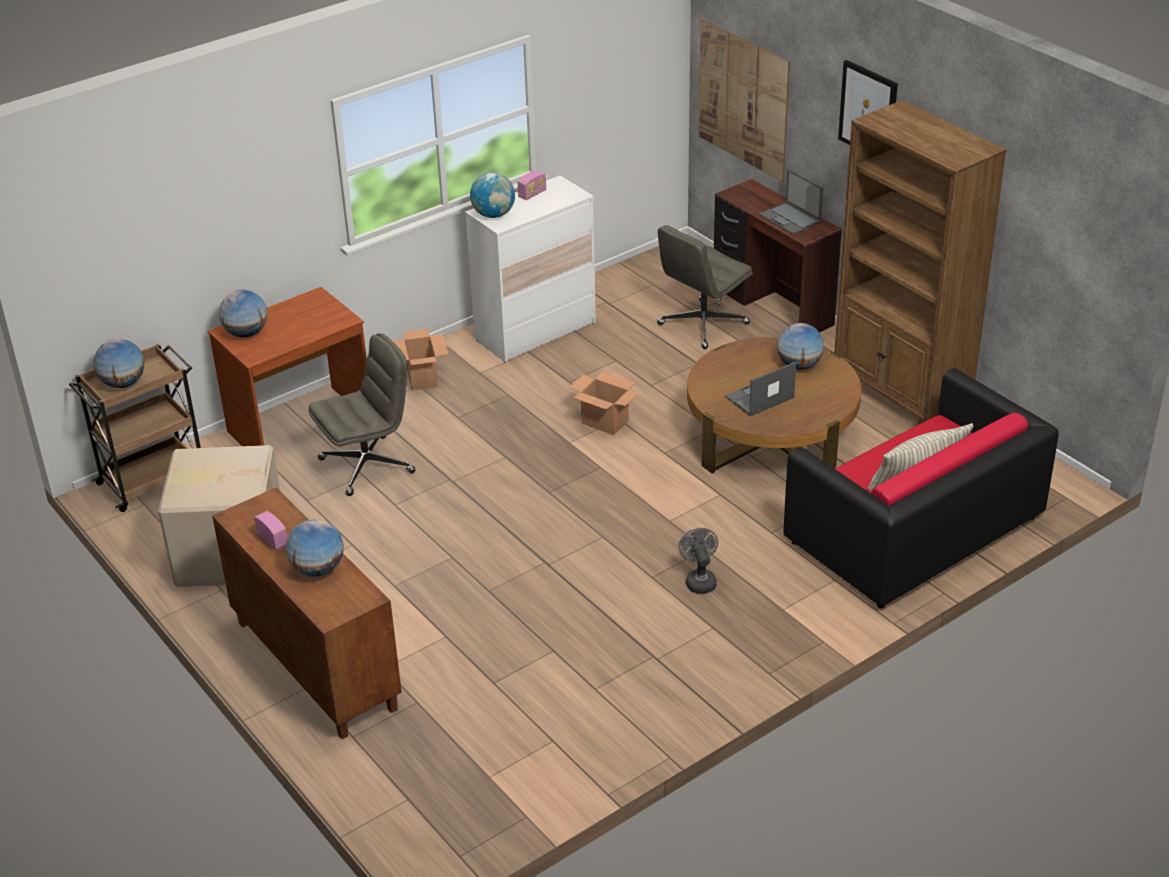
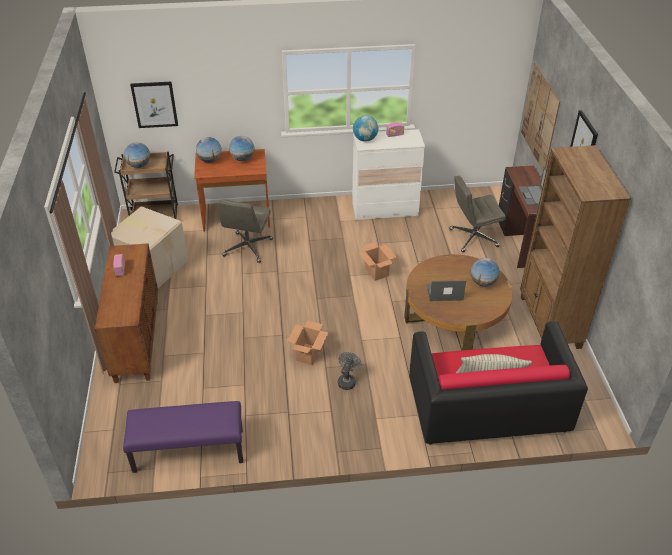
camera: 30 degrees right, 5 degrees up
(128, 259) = (154, 104): none -> picture
(317, 569) = (124, 294): globe -> globe (242, 159)
(368, 465) = (248, 248): grey office chair -> grey office chair turned 105 degrees clockwise
(422, 378) = (310, 213): cardboard box -> cardboard box (308, 354)
(557, 772) = (188, 451): none -> purple bench

